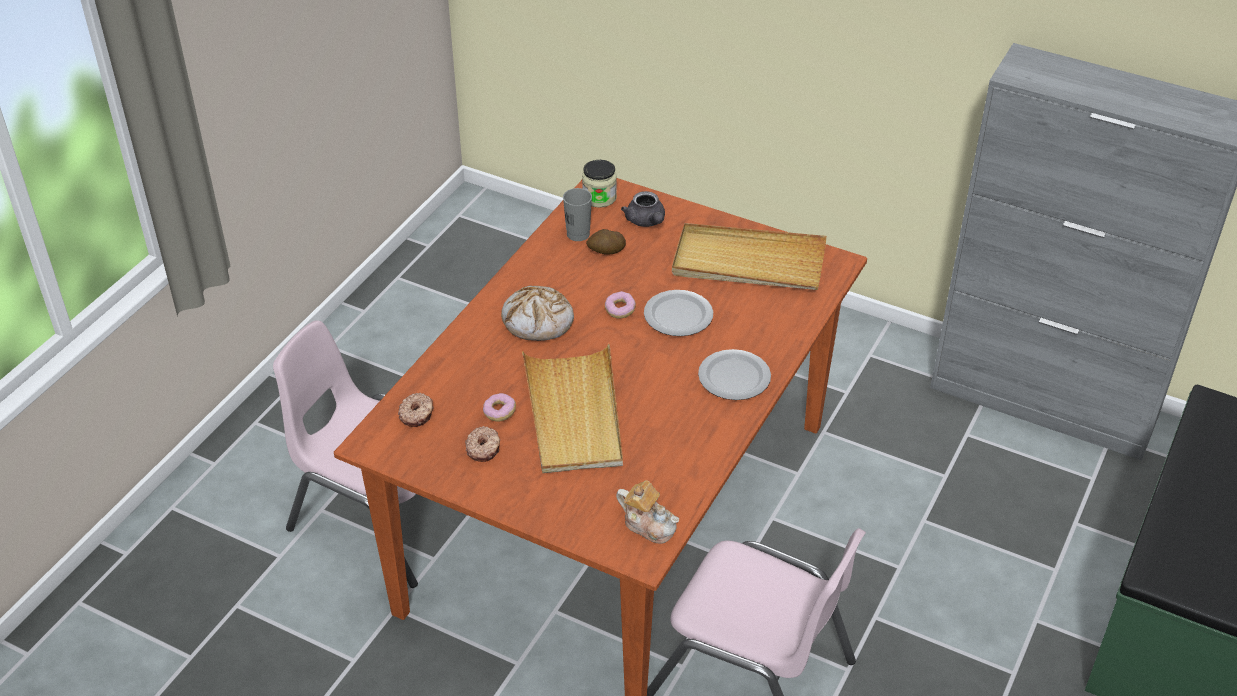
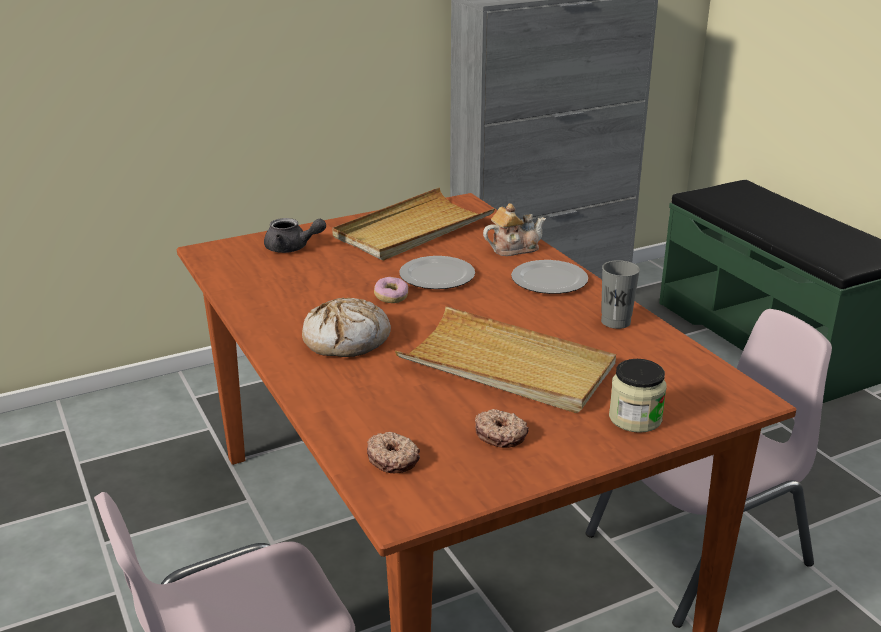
camera: 55 degrees left, 15 degrees down
(499, 412) = (455, 406): donut -> none
(578, 234) = (255, 280): grey cup -> grey cup (615, 322)
(599, 197) = (223, 255): jar -> jar (635, 418)
(606, 251) = (300, 276): potato -> none
(648, 525) = (708, 382): teapot -> teapot (513, 249)

